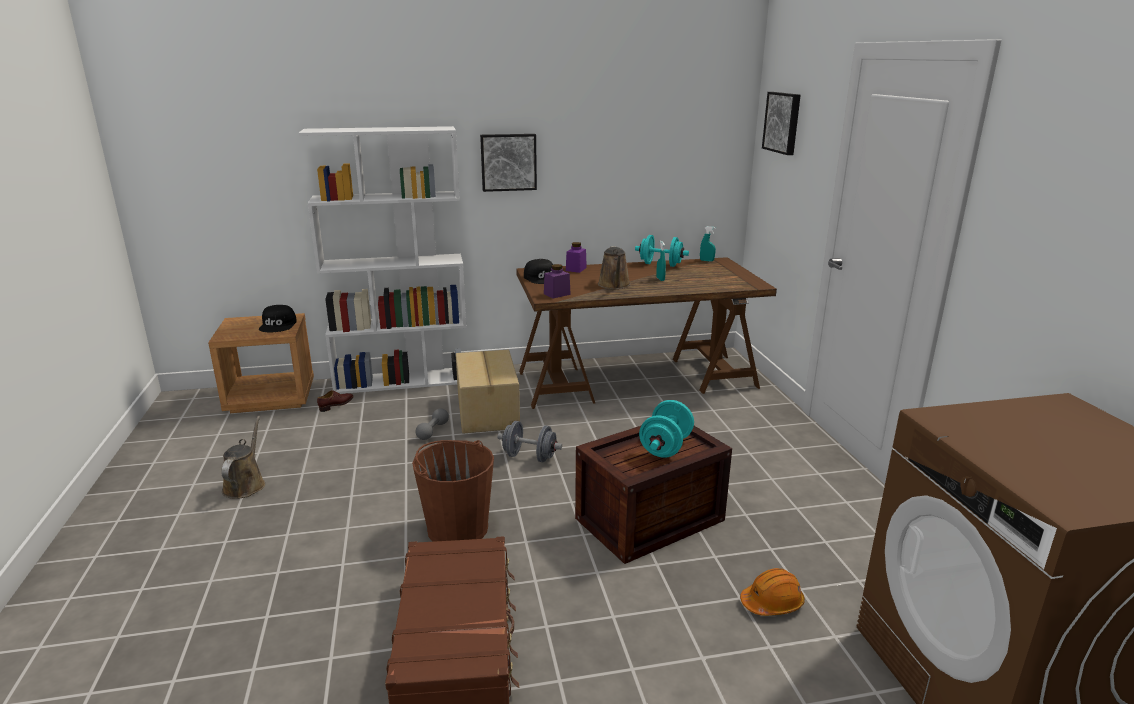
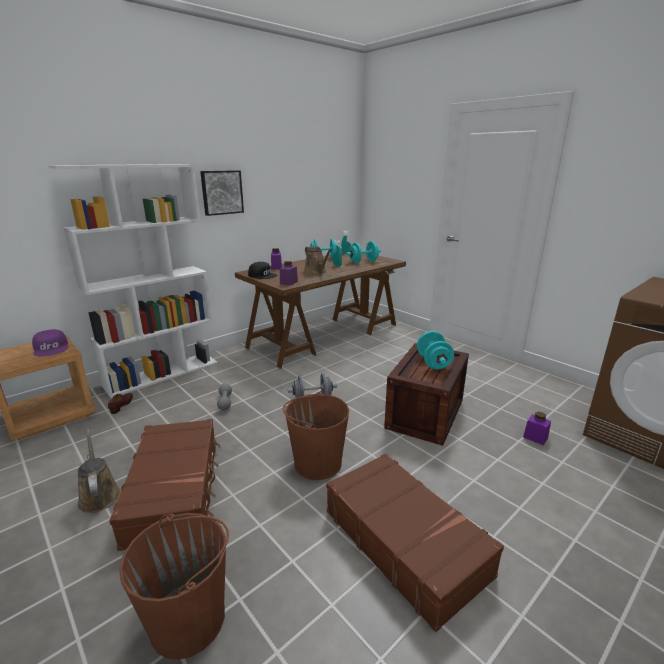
camera: 30 degrees left, 0 degrees up
(218, 612) = (189, 619): none -> brown bucket
(278, 325) = (52, 348): black cap -> purple cap
(306, 503) = (176, 489): none -> brown suitcase
(488, 410) = (251, 377): cardboard box -> none
(708, 279) = (363, 262): none -> turquoise dumbbell
(772, 603) = (535, 437): orange hard hat -> purple jar
(783, 122) = (388, 160): picture -> none

